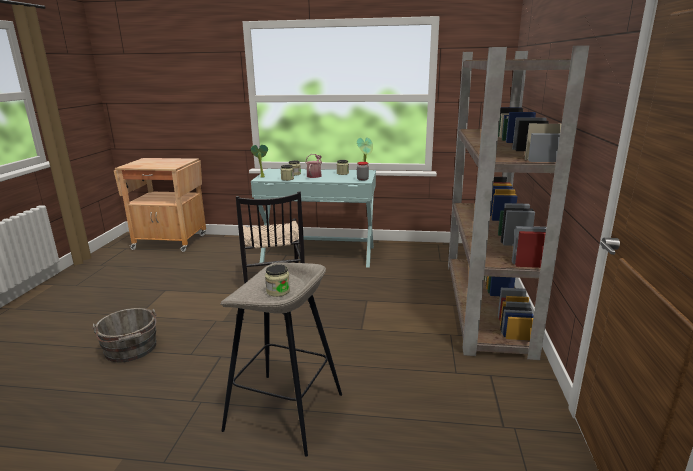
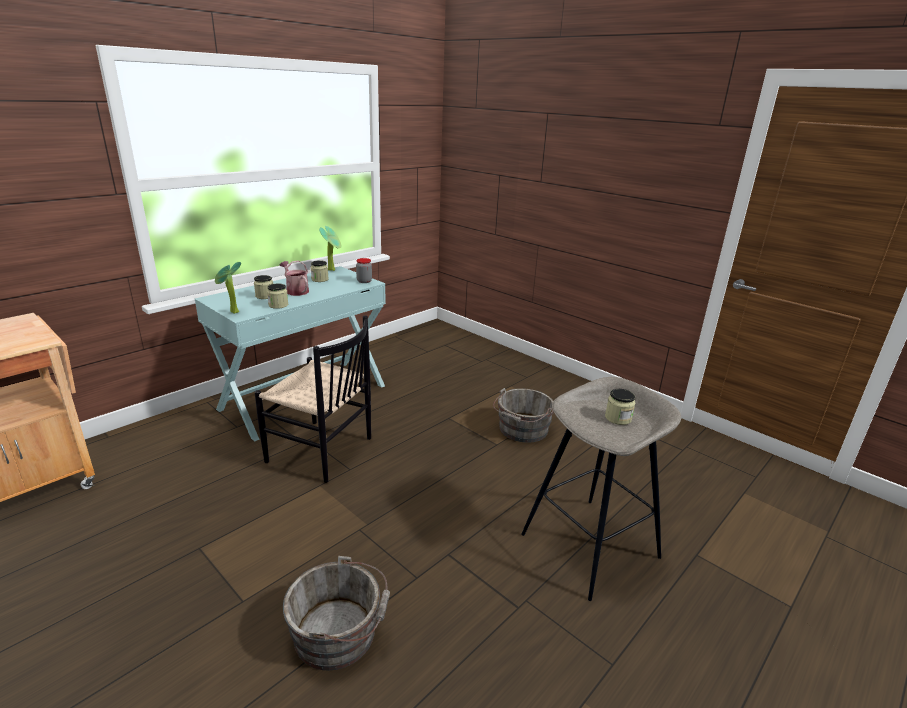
camera: 55 degrees left, 5 degrees up
(396, 332) = (522, 430): none -> grey bucket
(485, 304) = (527, 374): brown bookcase -> none

